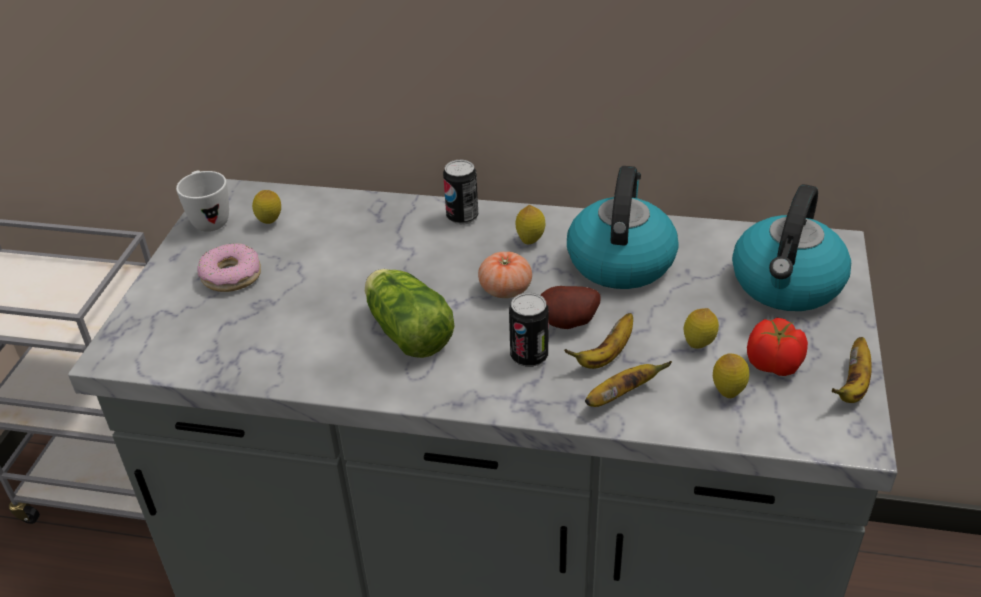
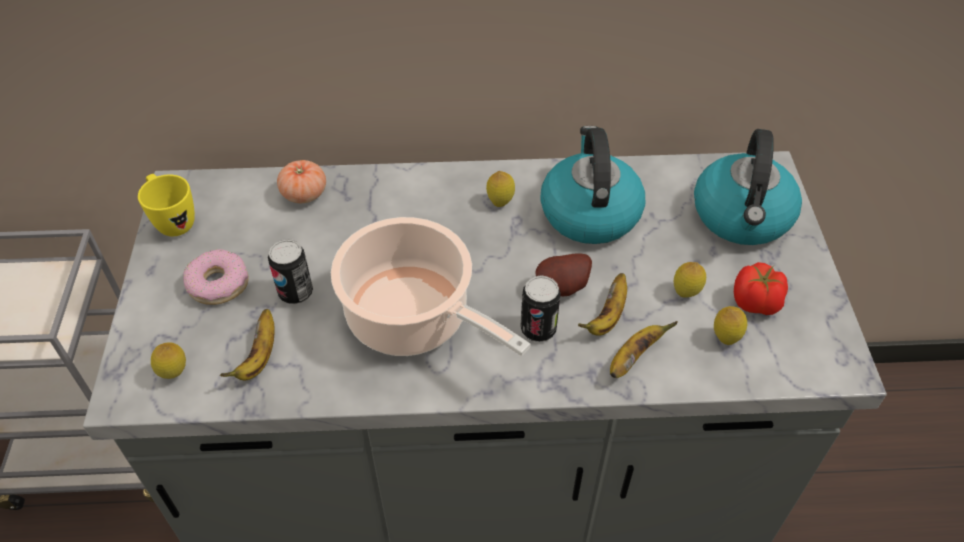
camera: 15 degrees left, 10 degrees up
(209, 219) = (173, 221): white mug -> yellow mug
(270, 223) = (238, 216): lemon -> lemon (175, 374)
(406, 330) = (414, 319): lettuce -> cooking pot
(462, 217) = (427, 184): can -> can (296, 292)
(505, 289) = (493, 259): tomato -> tomato (304, 194)
(853, 385) = (827, 313): banana -> banana (259, 357)

